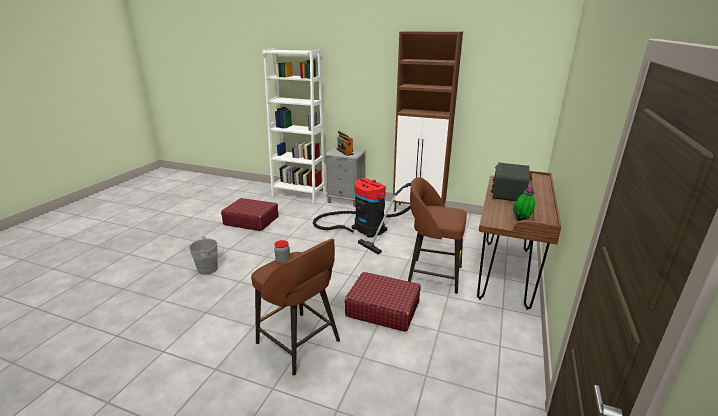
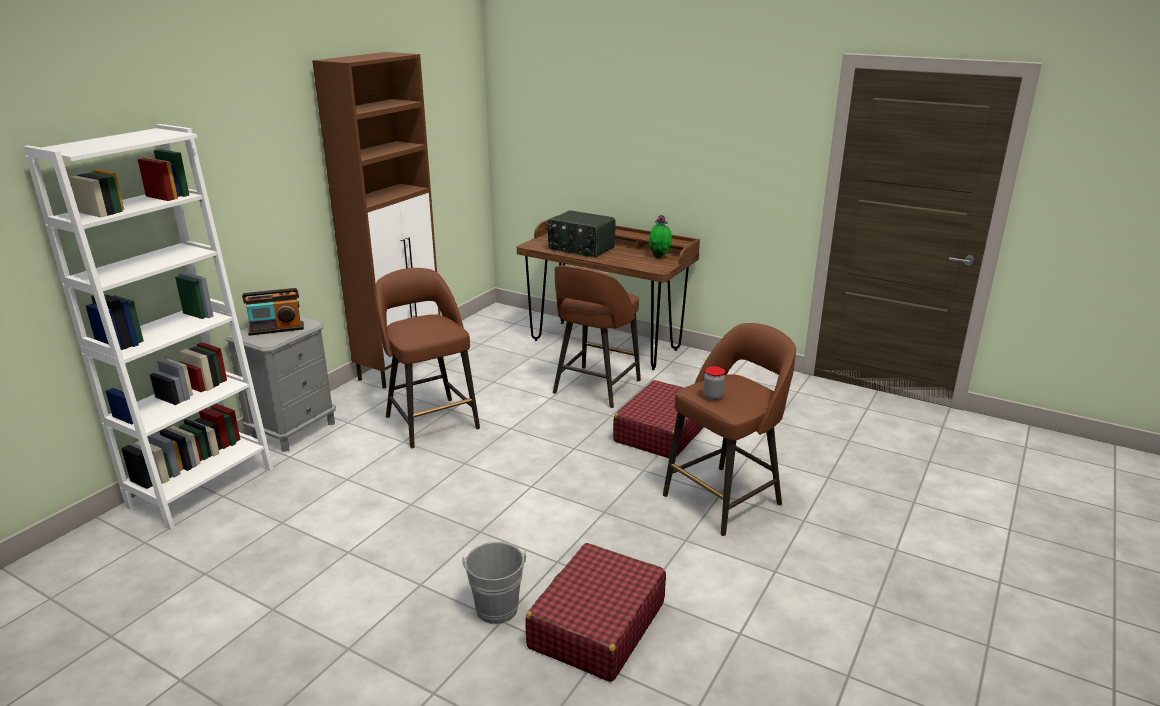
camera: 80 degrees left, 0 degrees up
(251, 221) = (297, 558): red suitcase -> red suitcase (596, 625)
(365, 228) = (431, 421): vacuum cleaner -> brown stool

